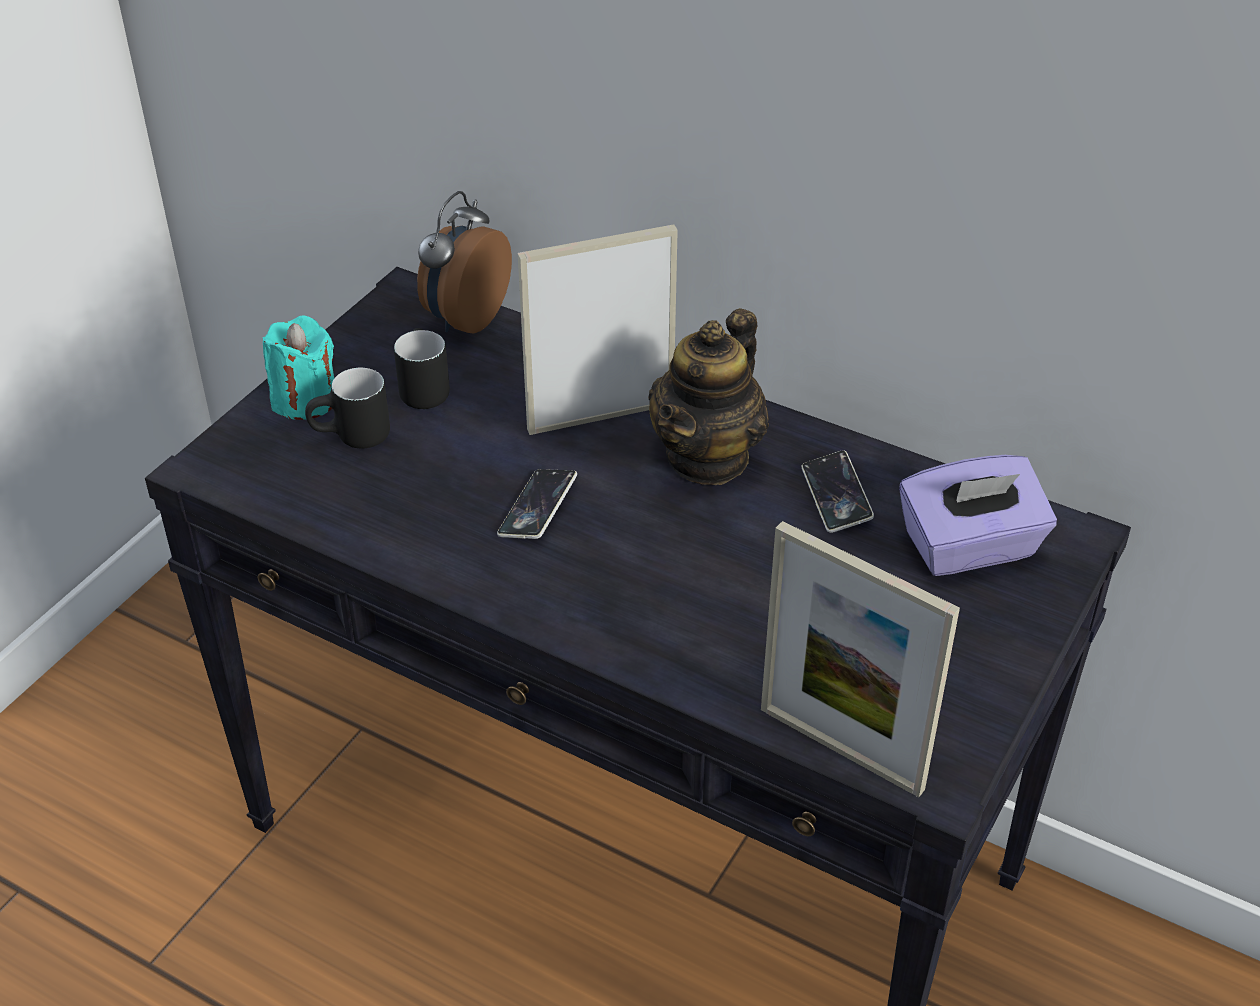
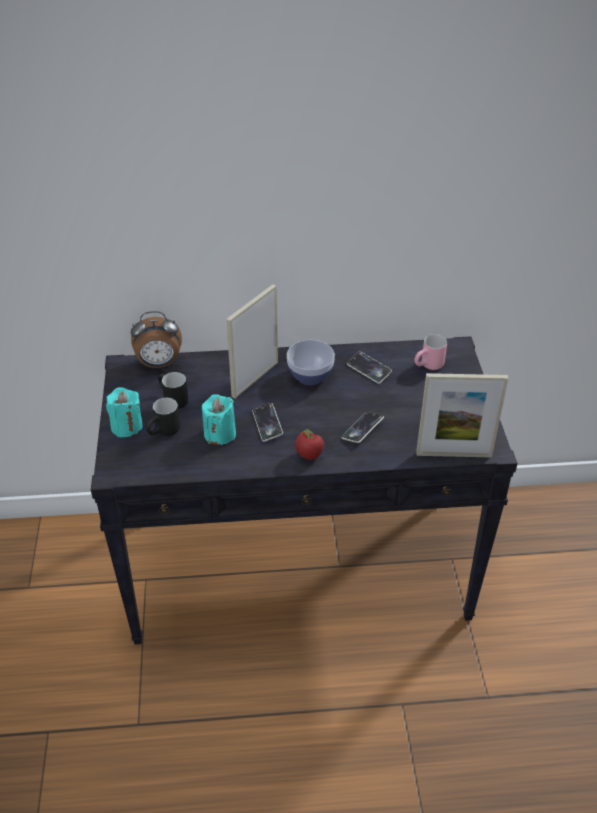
camera: 35 degrees left, 0 degrees up
(439, 486) = (220, 434): none -> turquoise candle
(464, 318) = (159, 364): alarm clock -> alarm clock turned 90 degrees counterclockwise
(552, 604) = (309, 456): none -> apple
(704, 605) = (362, 429): none -> phone
(708, 457) = (310, 376): teapot -> bowl
(970, 547) = (429, 367): purple tissue box -> pink mug

